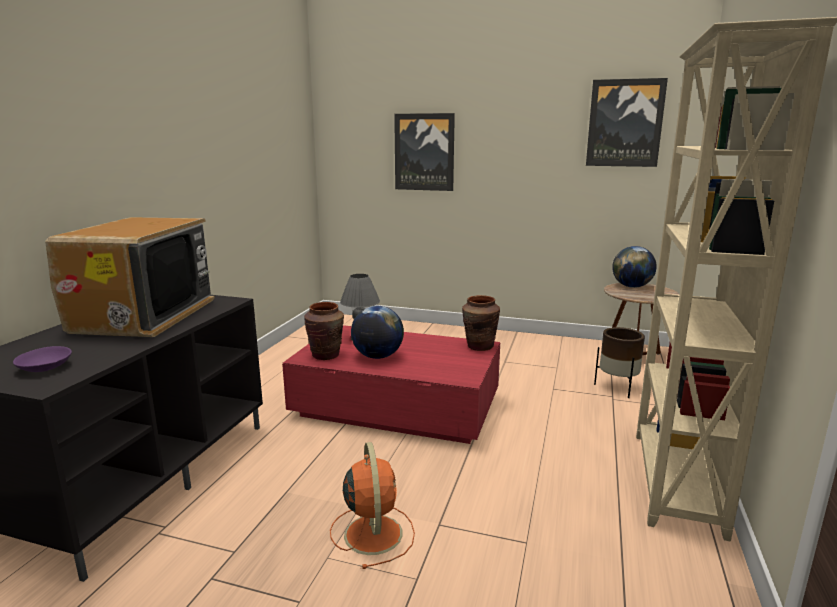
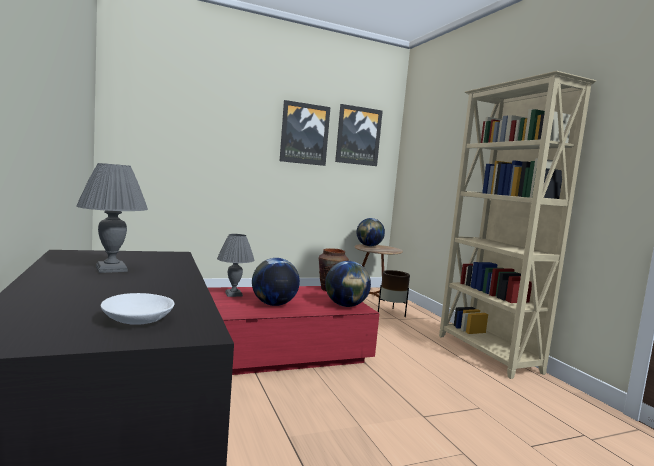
camera: 40 degrees left, 10 degrees down
(45, 368) = (138, 320): purple bowl -> white bowl
(145, 315) = (111, 269): television -> grey table lamp
(326, 355) = (229, 309): brown vase -> none
(373, 532) = (395, 438): orange fan -> none
(424, 152) = (213, 140): picture -> picture (304, 134)
(454, 371) = (345, 306): none -> globe

